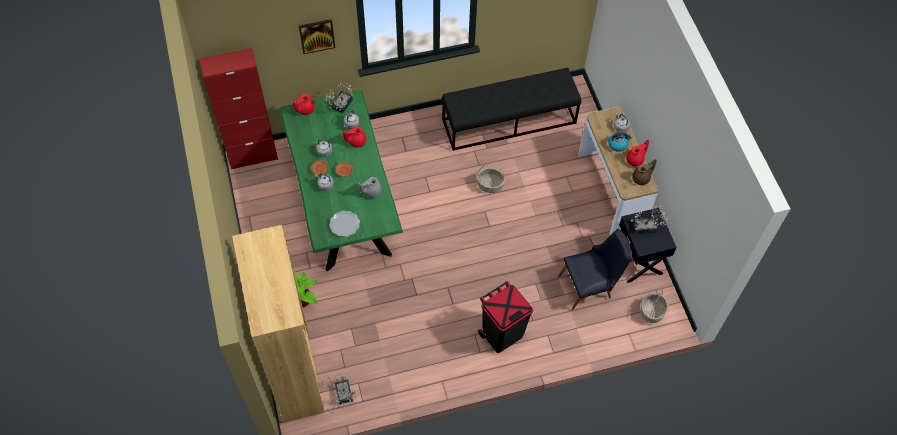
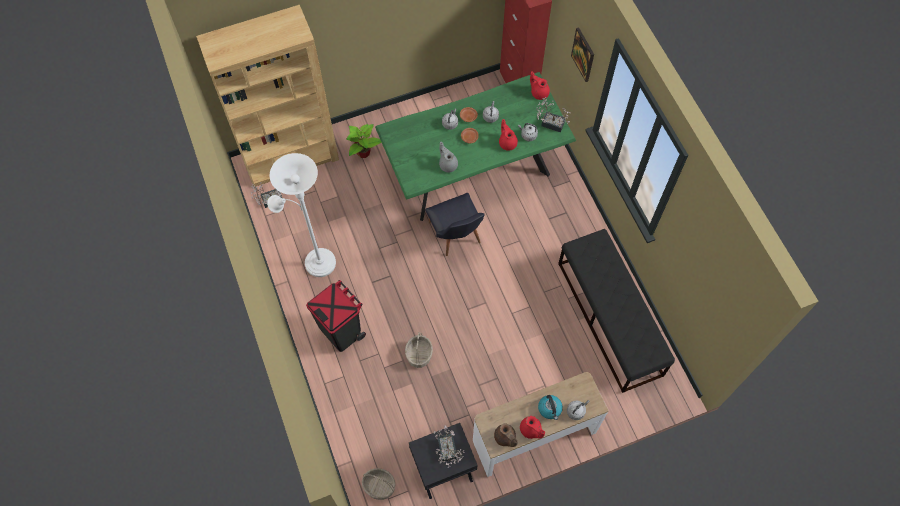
camera: 85 degrees right, 5 degrees up
(344, 224) = (407, 146): plate -> none
(423, 353) = (316, 261): none -> white floor lamp
(490, 185) = (520, 305): basket -> basket (419, 355)
(590, 287) = (404, 417): black chair -> black chair (456, 237)

